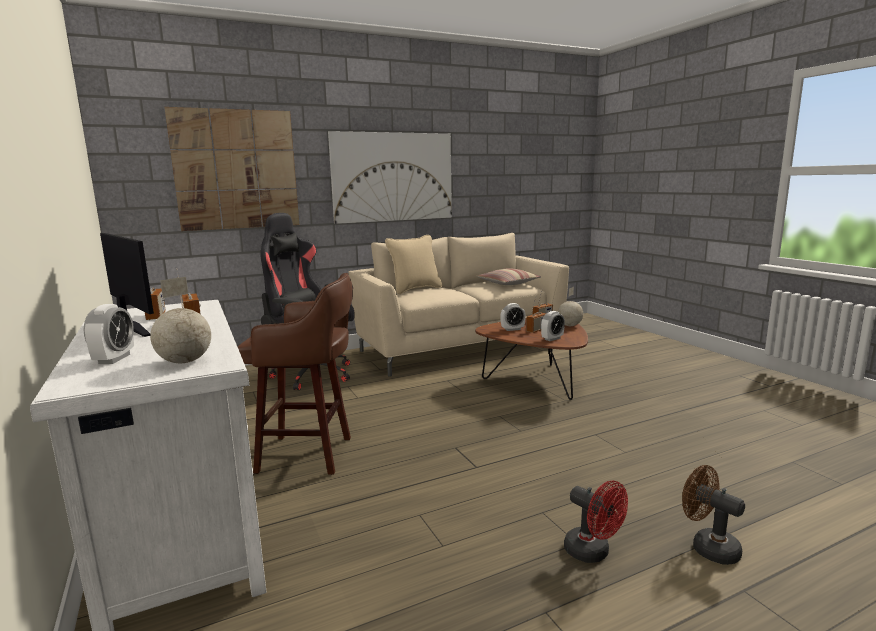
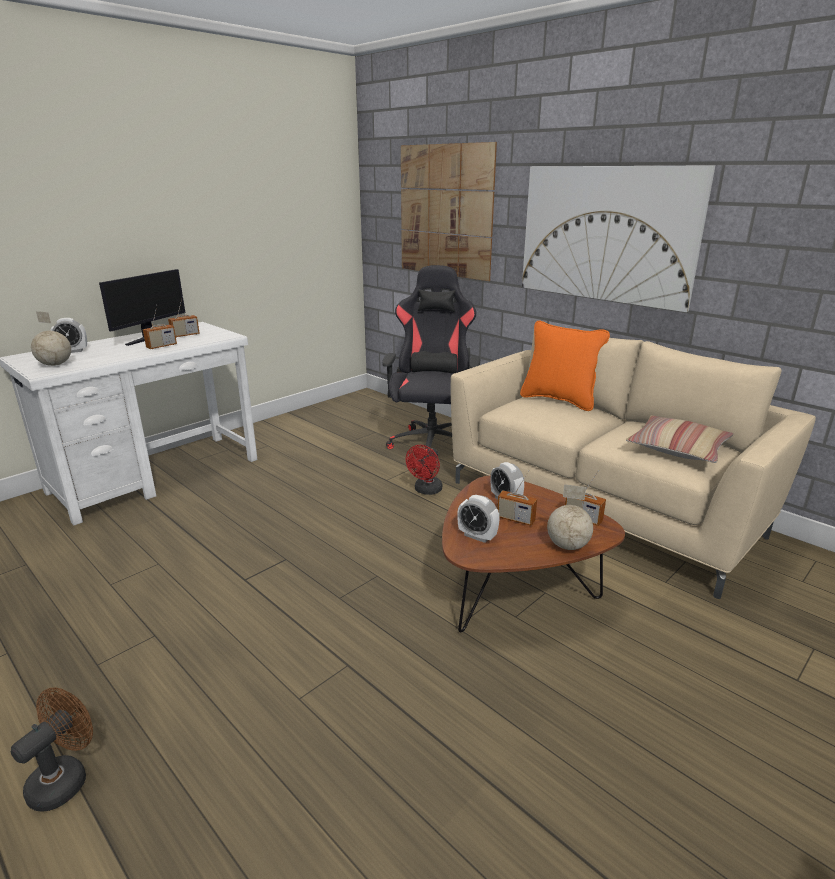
camera: 70 degrees right, 10 degrees up
(309, 455) = (257, 490): brown stool -> none
(415, 289) = (559, 400): beige pillow -> orange pillow
(593, 553) = (78, 677): red fan -> red fan (426, 491)

